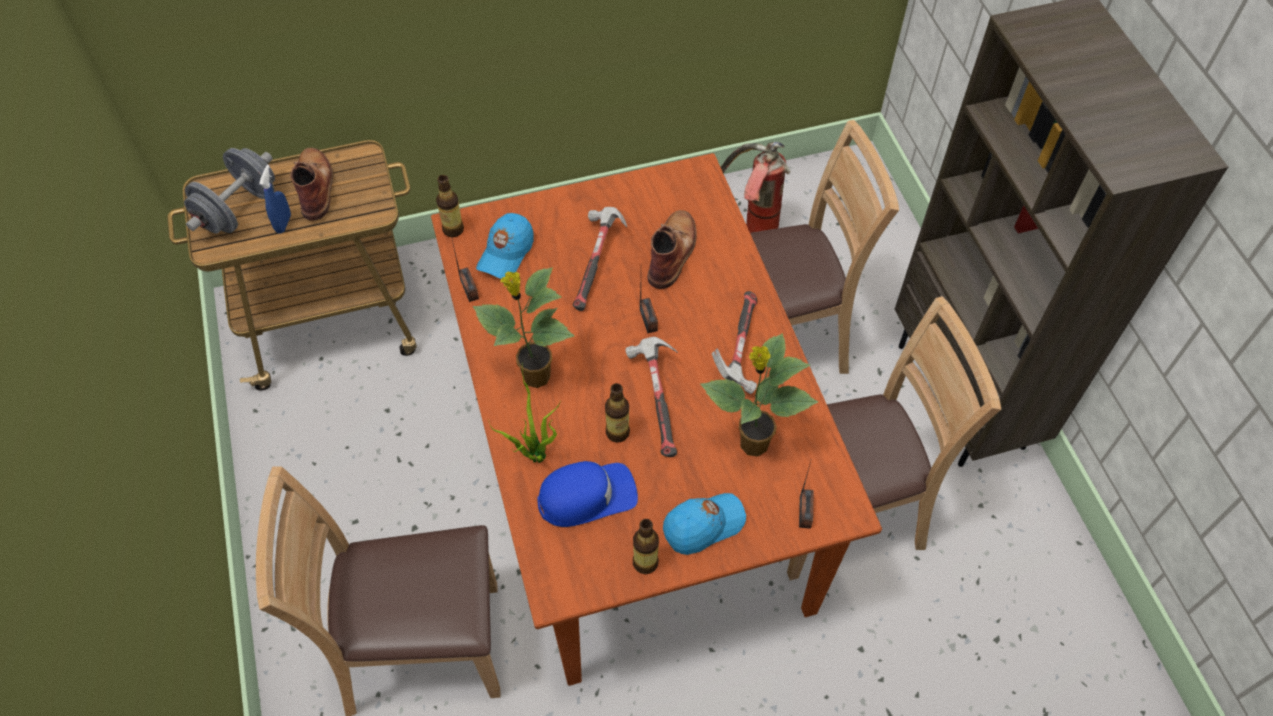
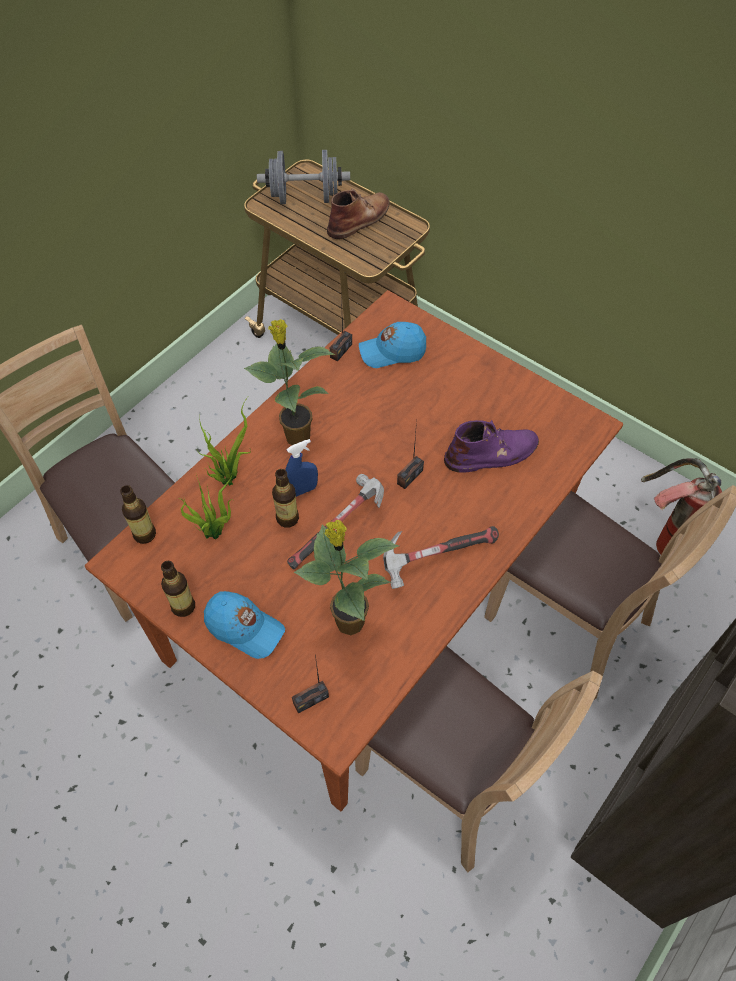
camera: 55 degrees right, 0 degrees up
(283, 223) = (314, 225): blue spray bottle -> blue spray bottle (302, 490)
(453, 230) = (385, 309): bottle -> bottle (144, 534)
(587, 496) = (216, 532): blue cap -> potted plant
(596, 263) = (434, 411): hammer -> none
(672, 251) = (492, 453): brown boot -> purple boot

